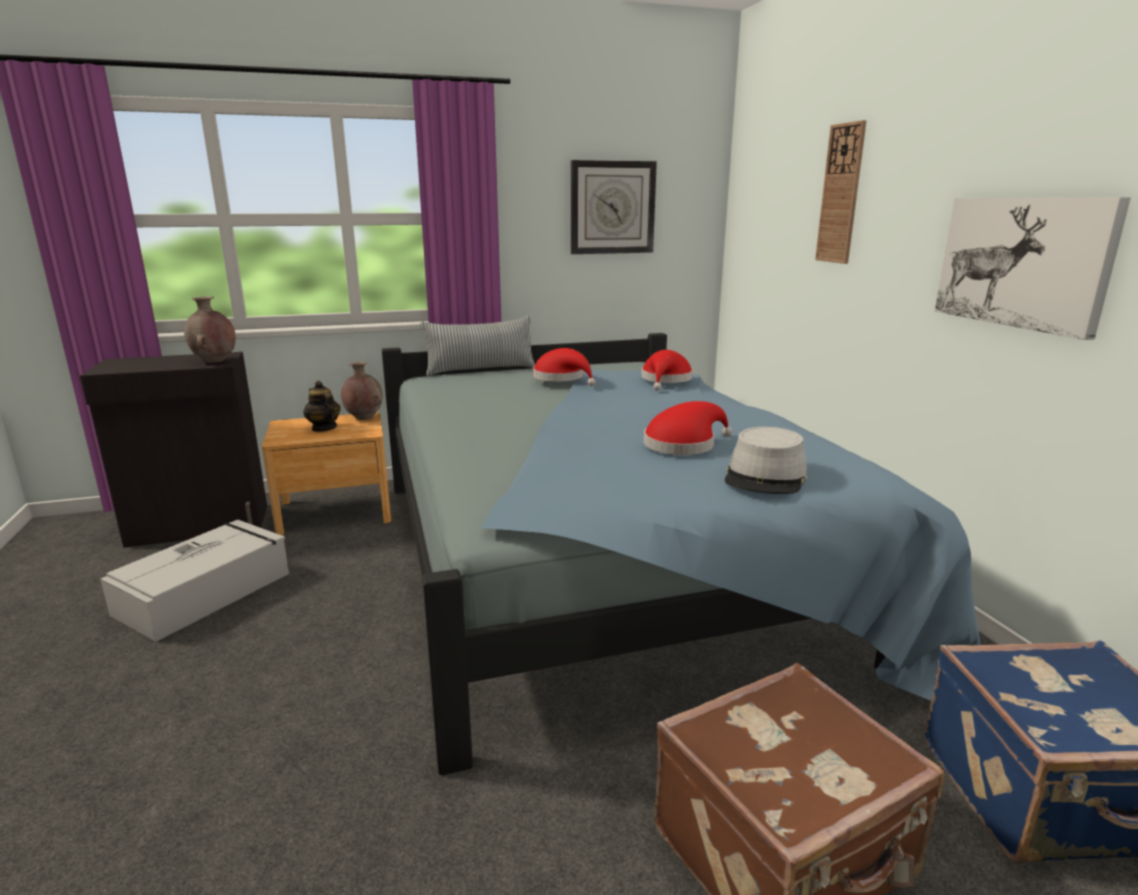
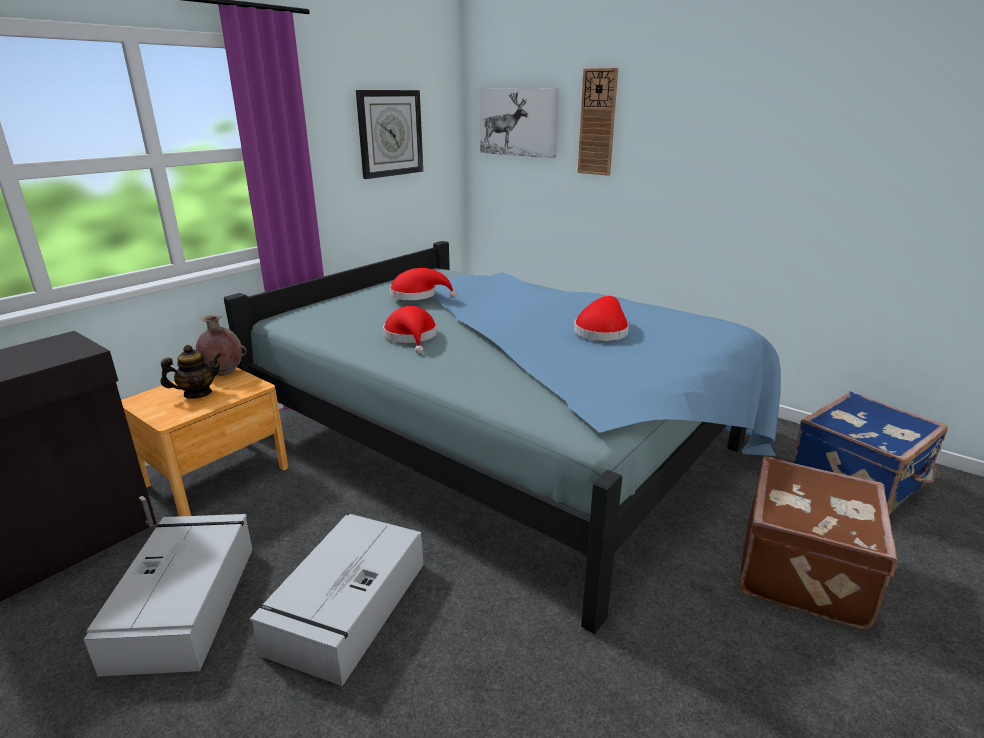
camera: 35 degrees left, 5 degrees up
(215, 361) = (70, 349): brown vase -> none
(288, 646) = (347, 608): none -> grey storage box
(324, 428) = (197, 394): teapot -> teapot turned 135 degrees clockwise
(480, 370) = (318, 300): pillow -> none
(665, 380) = (494, 281): red hat -> red hat (411, 337)
(765, 477) = (685, 342): grey hat -> none
(1023, 262) = (762, 173): picture -> picture (519, 122)

